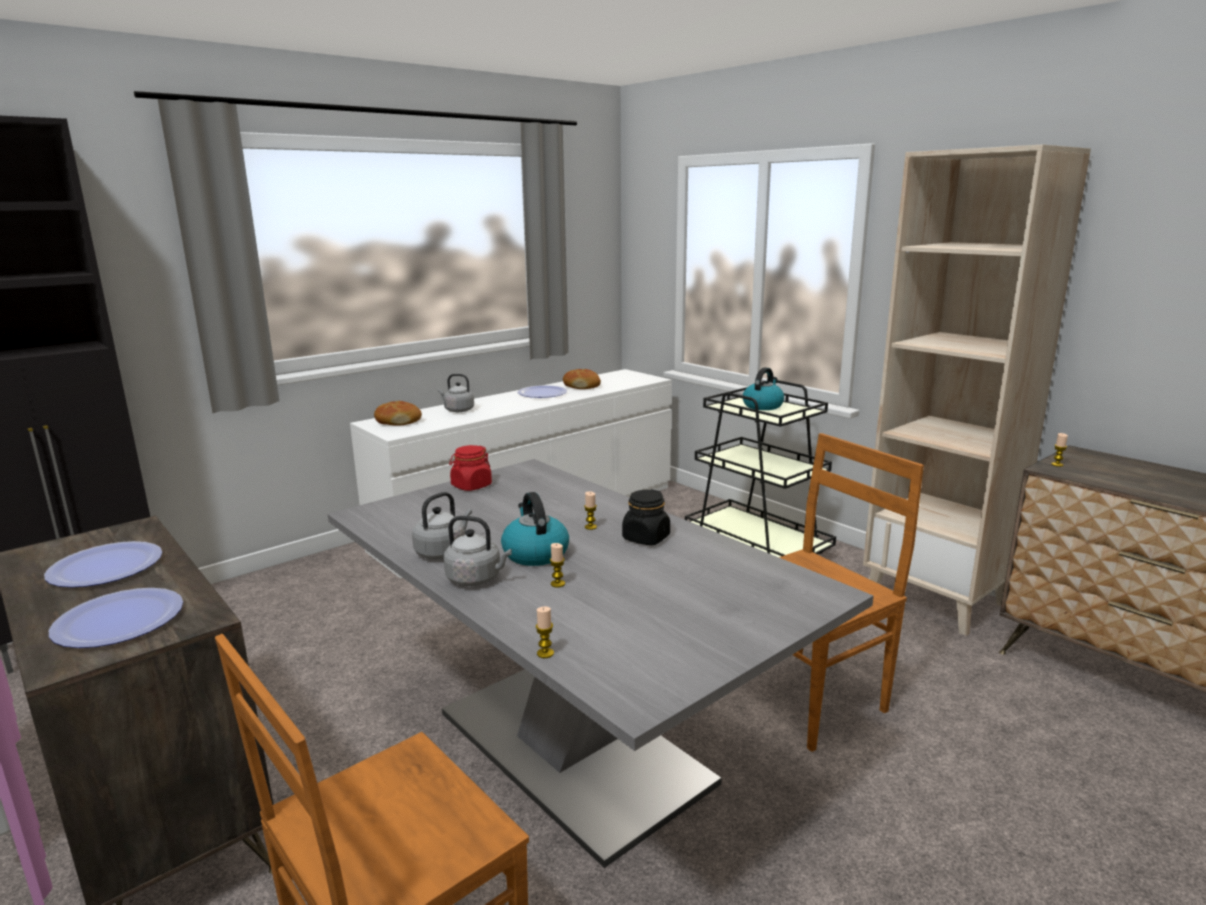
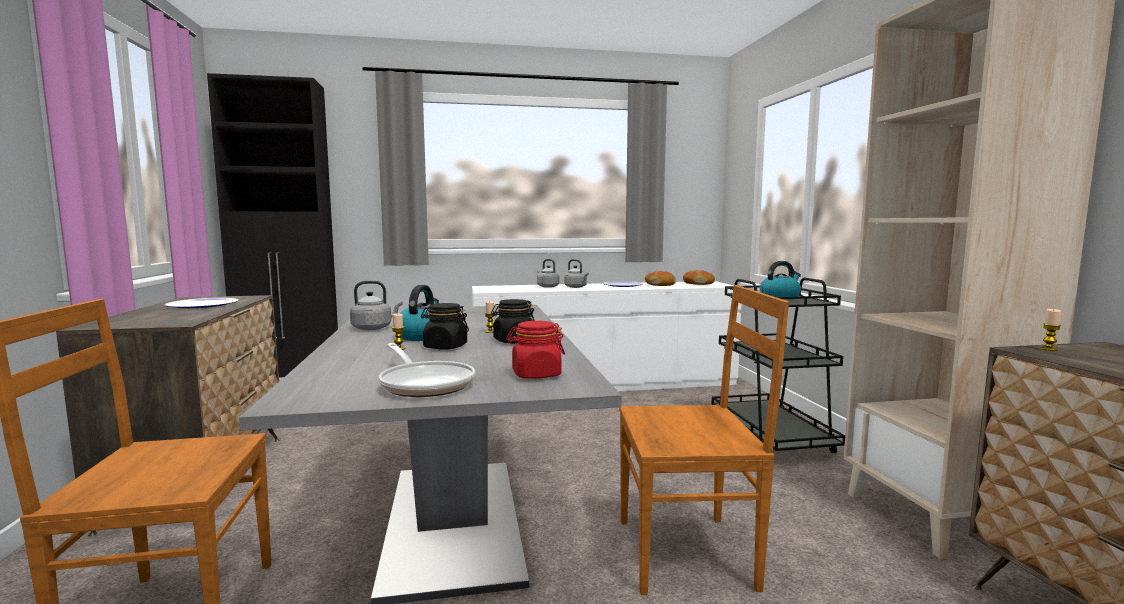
camera: 30 degrees right, 10 degrees down
(119, 620) = (153, 318): plate -> none
(398, 421) = (499, 287): bread -> bread (698, 283)
(471, 486) = (465, 309): red jar -> red jar (536, 375)
(476, 579) = (360, 340): grey kettle -> grey kettle (576, 287)
(545, 653) = (304, 372): candle -> none
(599, 567) = (445, 347): none -> black jar
(701, 632) = (425, 384): none -> frying pan

